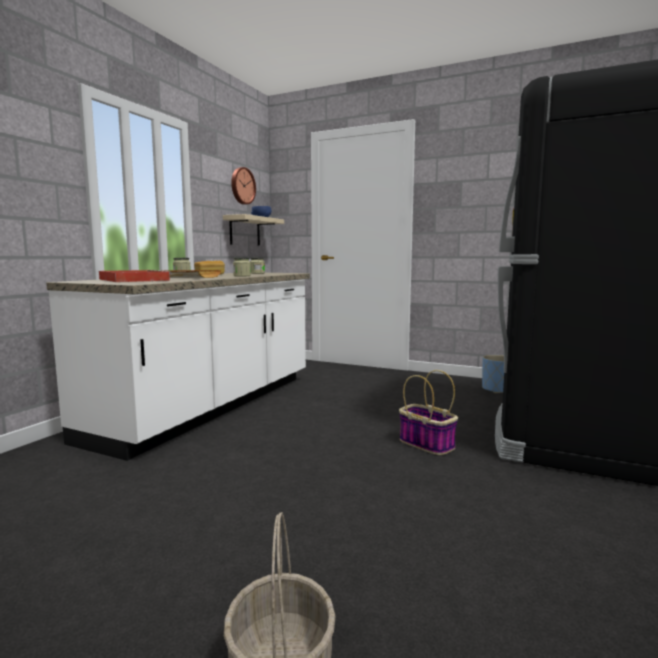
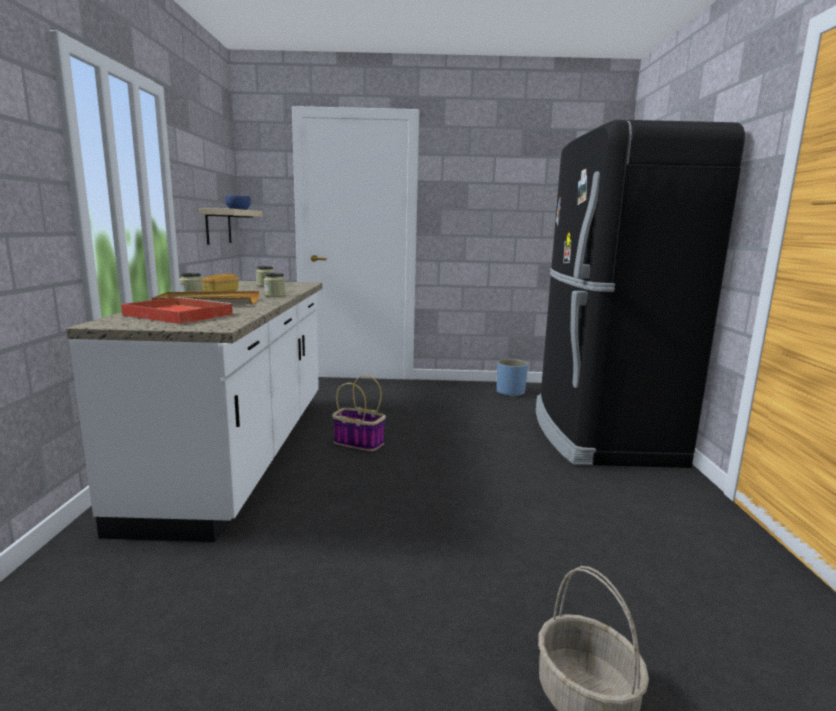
camera: 25 degrees left, 5 degrees up
(242, 186) = (213, 168): wall clock -> none
(425, 444) = (502, 461): basket -> basket (357, 443)

